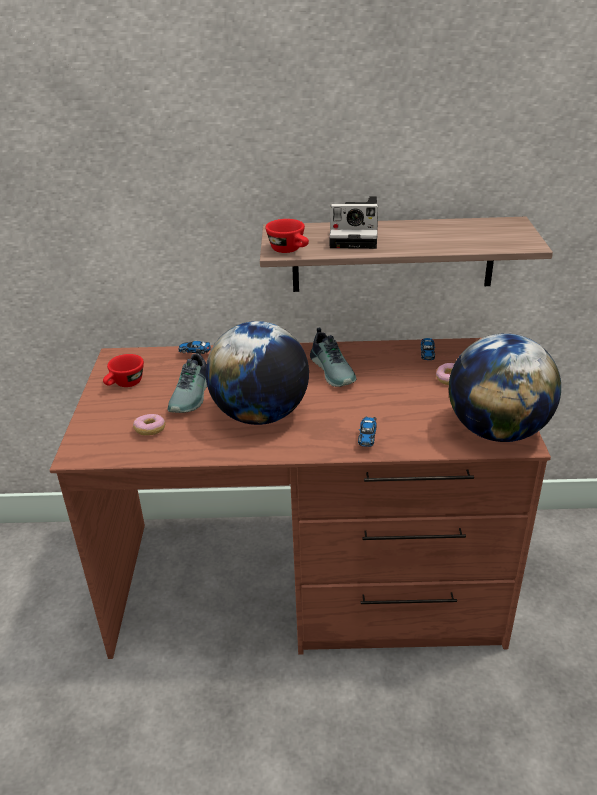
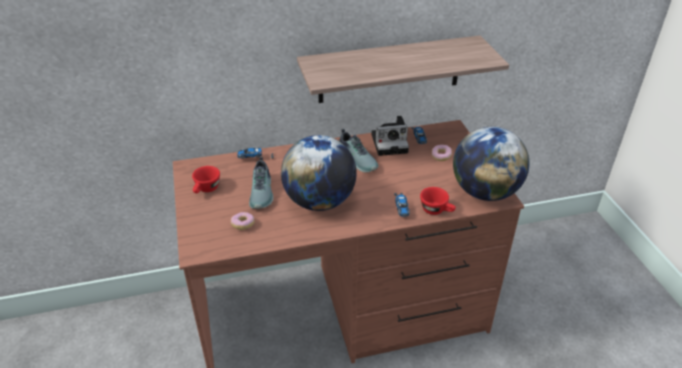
camera: 15 degrees left, 5 degrees up
(290, 250) = (329, 79): red cup -> red cup (437, 210)
(356, 237) = (371, 63): camera -> camera (391, 143)

